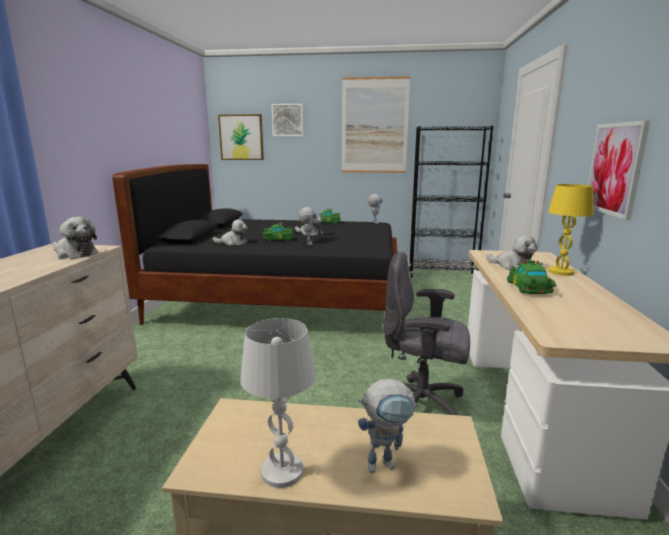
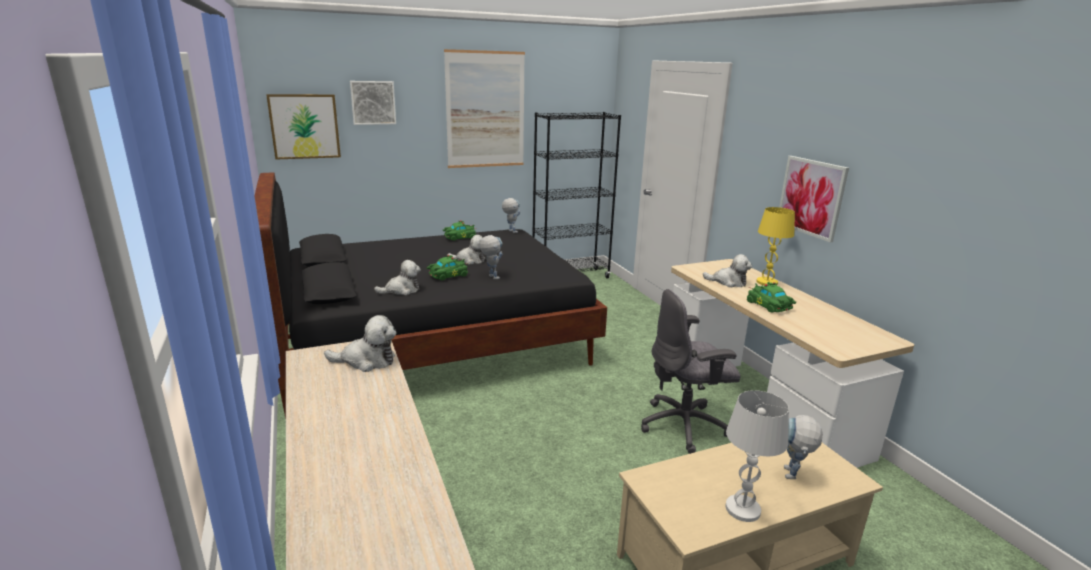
camera: 30 degrees left, 5 degrees up
(387, 463) = (792, 477): toy robot -> toy robot turned 150 degrees clockwise

